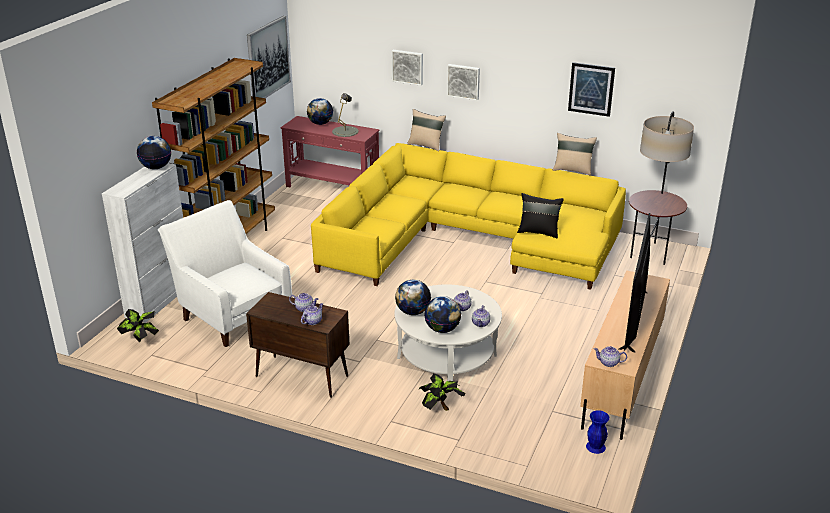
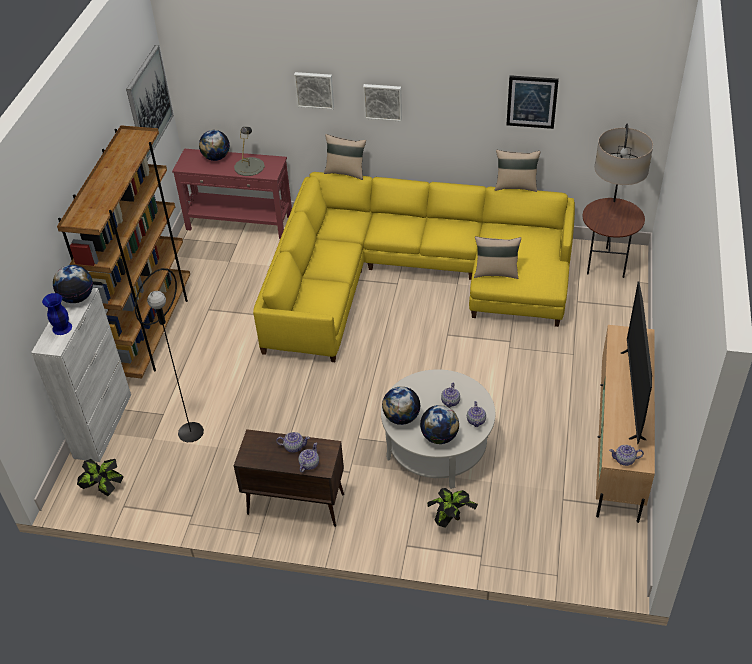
camera: 10 degrees left, 15 degrees up
(231, 314) = (191, 432): white armchair -> black floor lamp
(538, 232) = (496, 272): black pillow -> beige pillow
(595, 447) = (616, 537): blue vase -> blue vase (61, 328)

